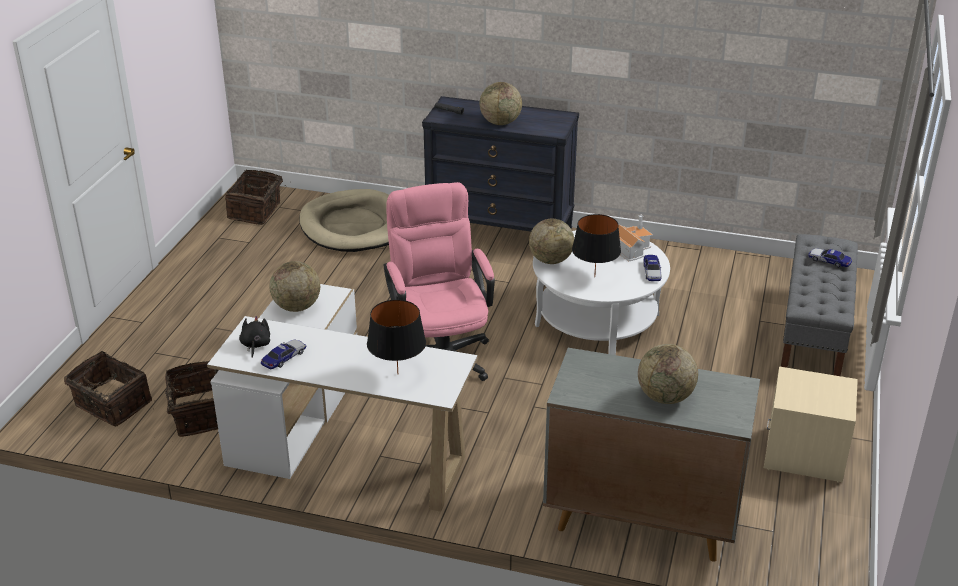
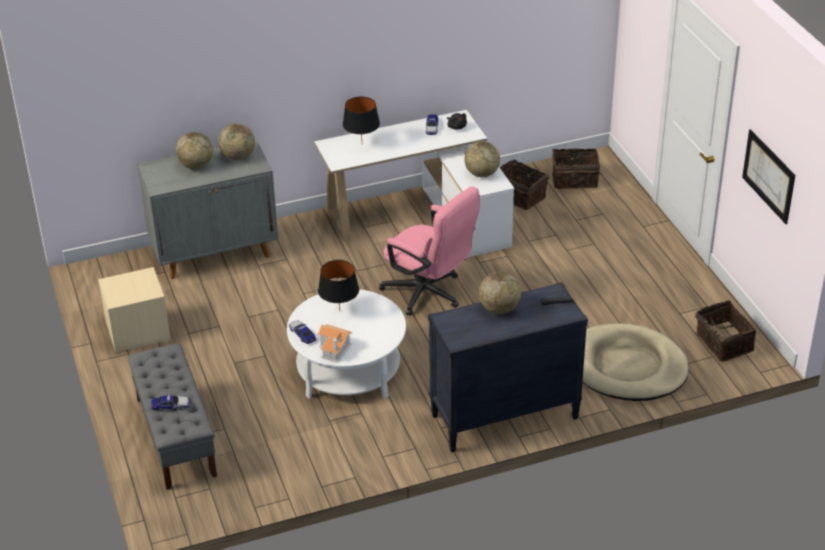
camera: 145 degrees right, 5 degrees up
(174, 57) = (768, 176): none -> picture
(550, 260) = (384, 311): globe -> globe (238, 156)

